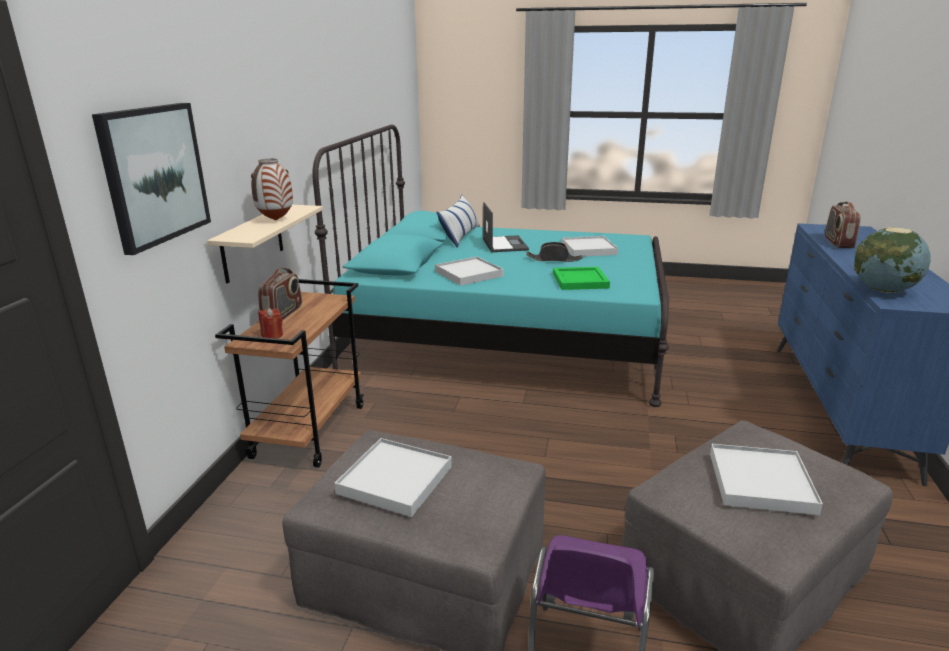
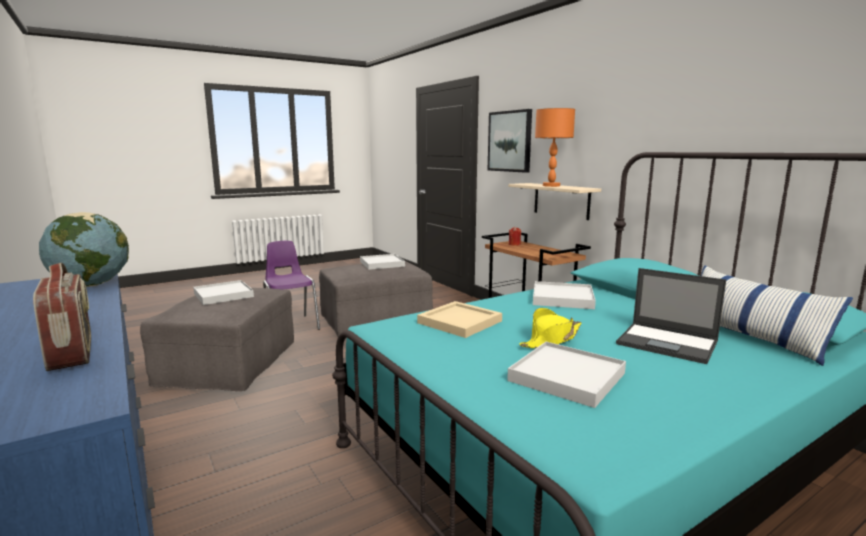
camera: 135 degrees right, 10 degrees down
(276, 220) = (551, 186): vase -> orange table lamp
(283, 314) = (544, 248): radio -> none
(554, 259) = (551, 340): black hat -> yellow hat
(579, 281) = (459, 321): green tray -> beige tray

